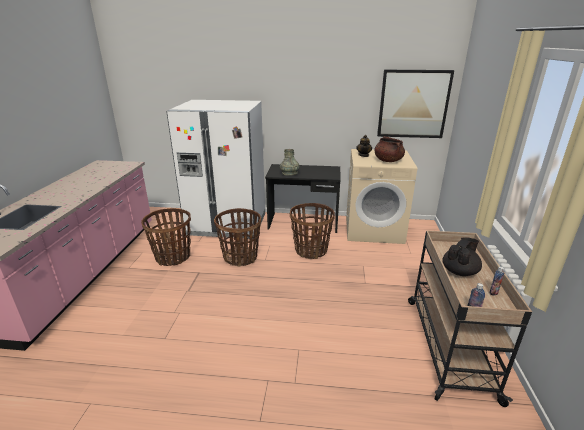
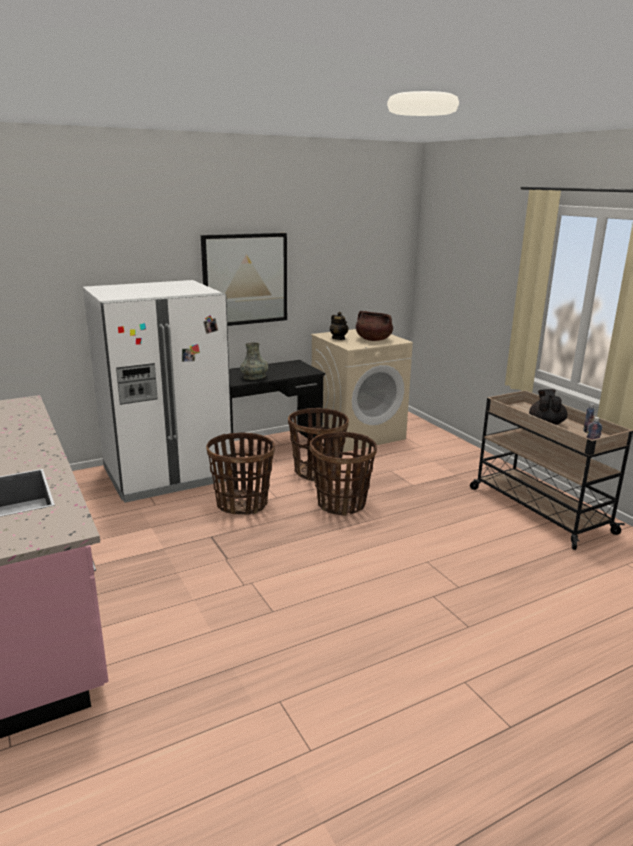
camera: 35 degrees left, 5 degrees down
(173, 257) = (146, 533): basket -> basket (341, 503)
(413, 104) = (373, 270): picture -> picture (245, 279)

